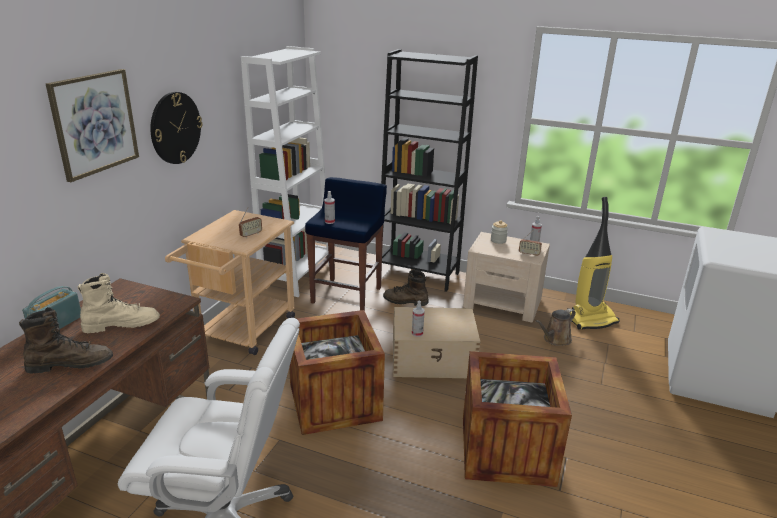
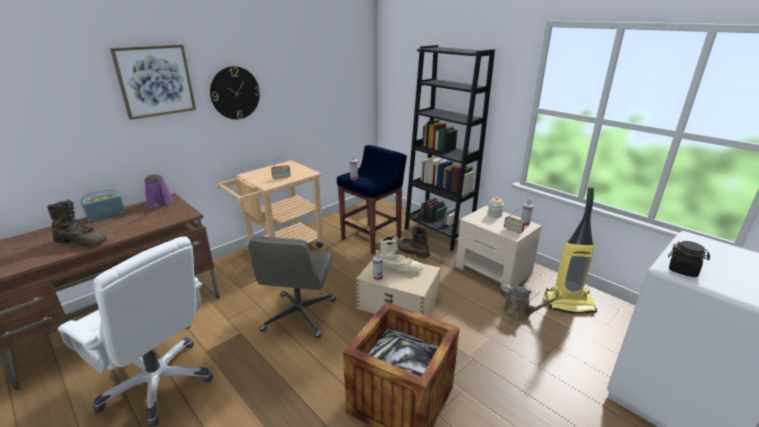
camera: 25 degrees right, 0 degrees up
(119, 295) = (161, 203): none -> purple watering can
(122, 325) = (138, 223): beige boot -> beige boot (399, 269)
(297, 276) = (348, 218): white bookcase -> none
(334, 401) = (299, 316): crate -> grey office chair
(555, 339) = (519, 313): brown watering can -> brown watering can turned 135 degrees counterclockwise
(728, 259) = (683, 270): none -> black jar

